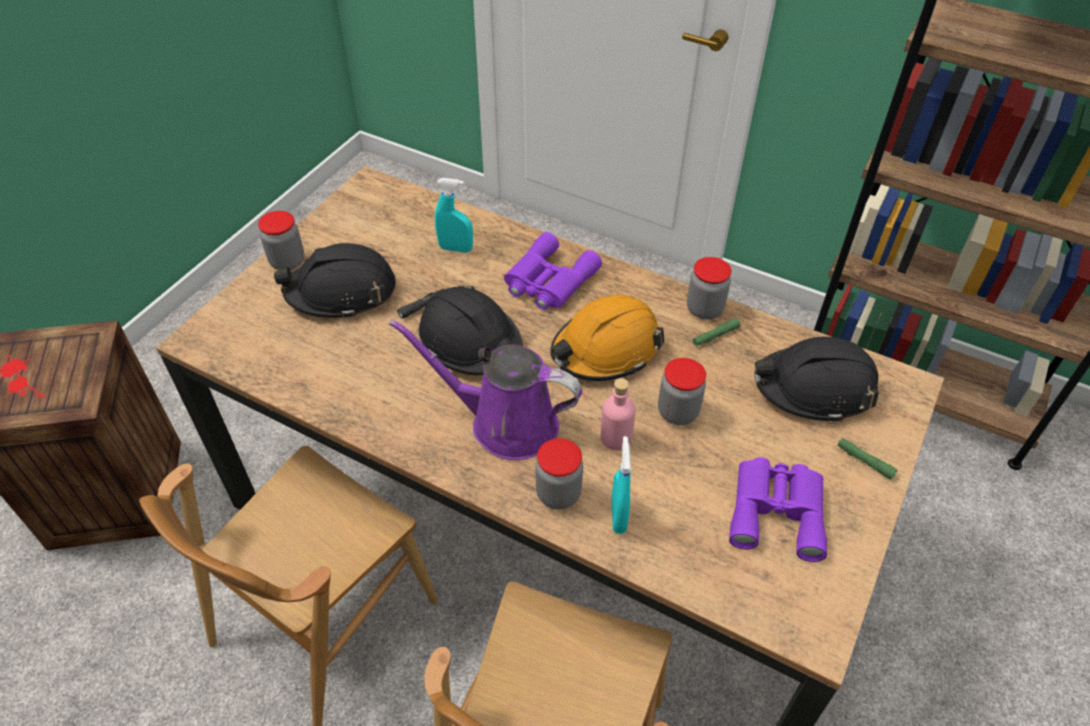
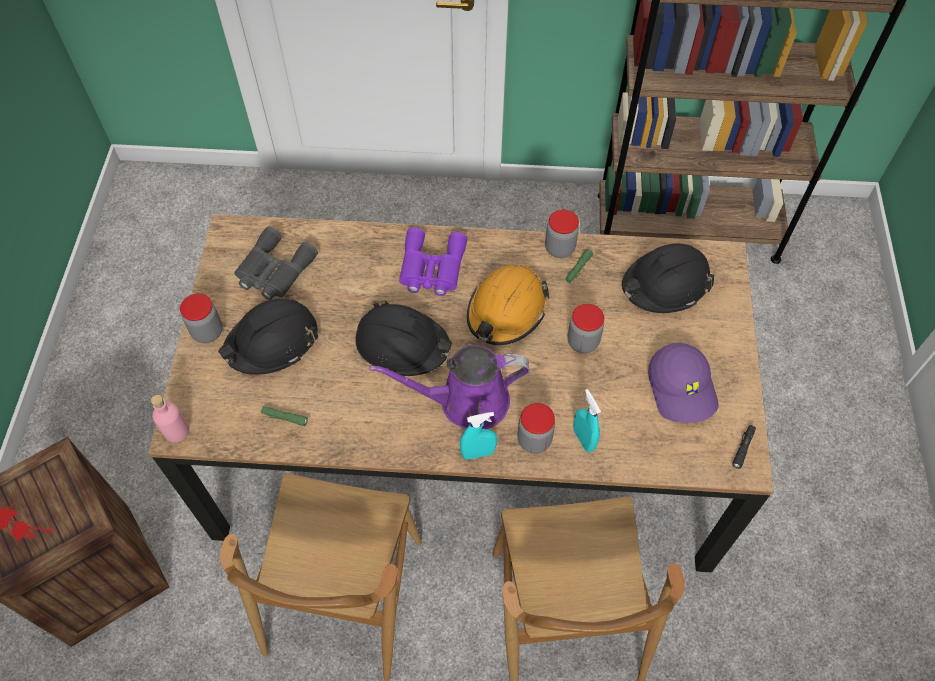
camera: 25 degrees left, 10 degrees up
(387, 231) = (274, 271): none -> grey binoculars
(422, 306) = (346, 329): black flashlight -> black flashlight (743, 448)
(455, 248) = (341, 266): turquoise spray bottle -> turquoise spray bottle (478, 453)
(616, 438) = (551, 380): pink bottle -> pink bottle (176, 431)
(777, 509) = (683, 389): purple binoculars -> purple cap
(864, 461) = (721, 329): green flashlight -> green flashlight (284, 418)

